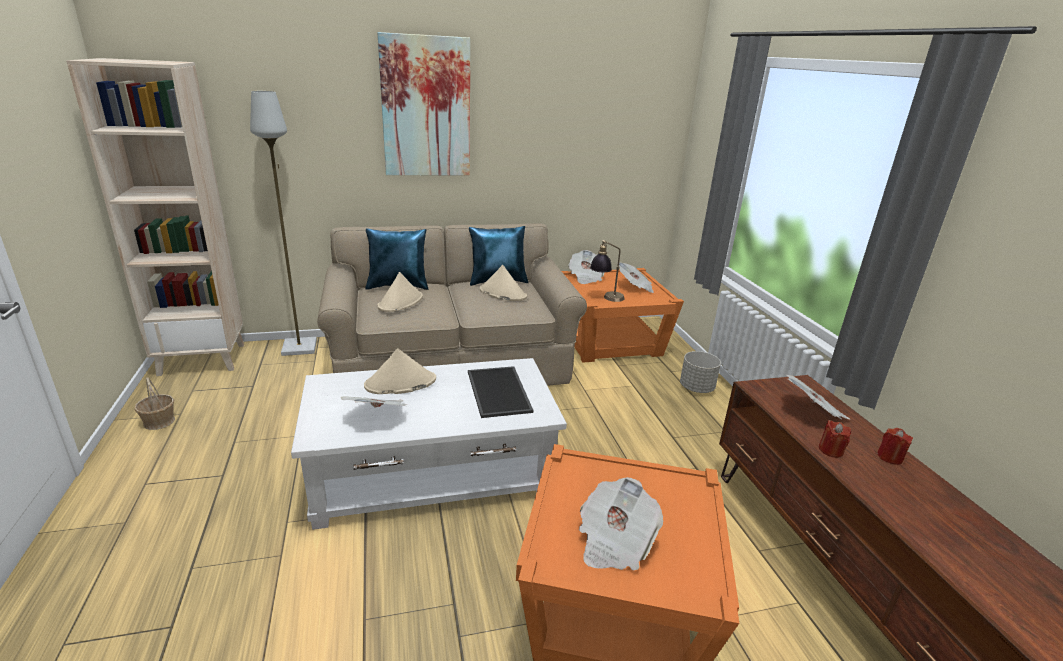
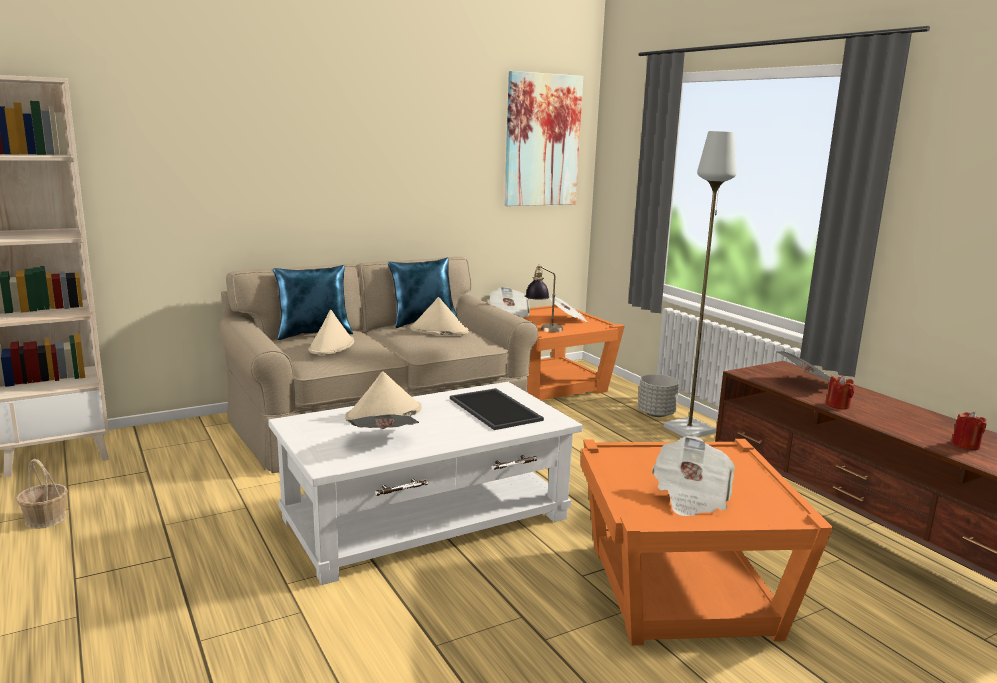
camera: 15 degrees left, 10 degrees down
(300, 347) = (181, 428): grey floor lamp -> grey floor lamp (689, 429)
(426, 108) = (329, 133): picture -> picture (542, 140)
(889, 457) = (887, 404): red candle -> red candle (965, 445)

